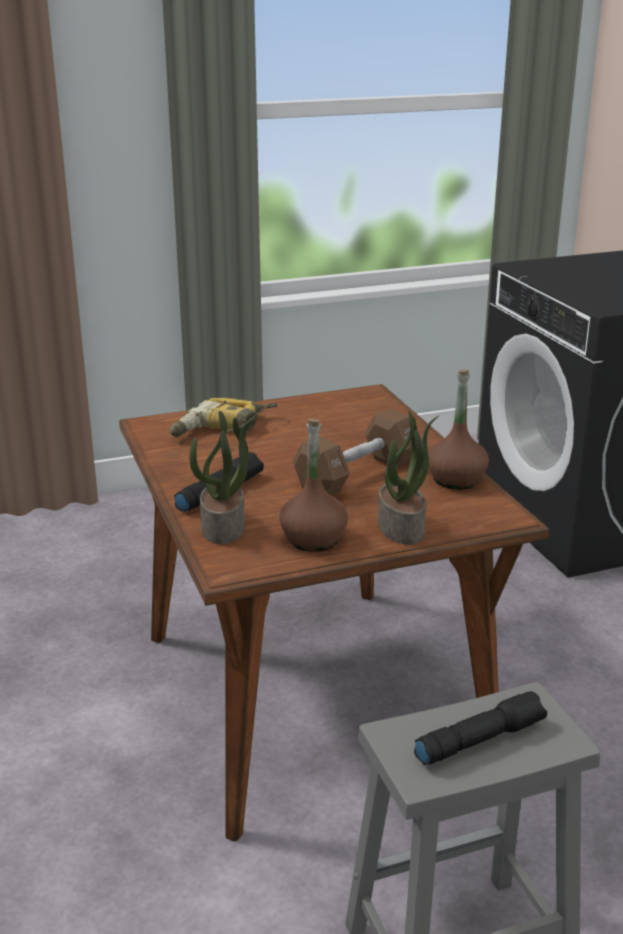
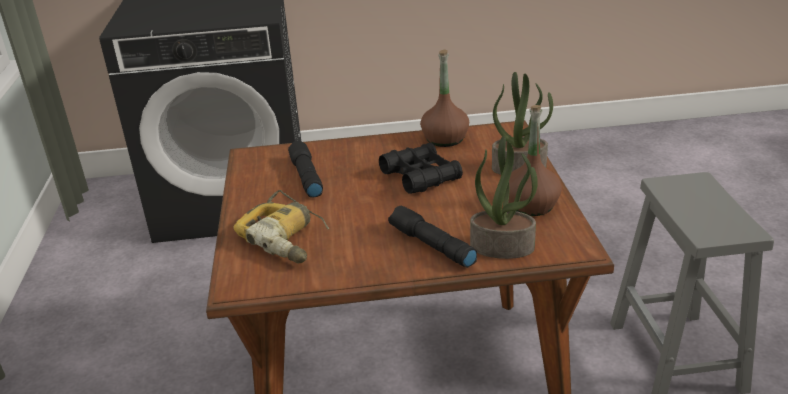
camera: 75 degrees left, 5 degrees up
(357, 474) = (421, 176): brown dumbbell -> black binoculars
(479, 739) = (705, 206): black flashlight -> black flashlight (305, 177)

